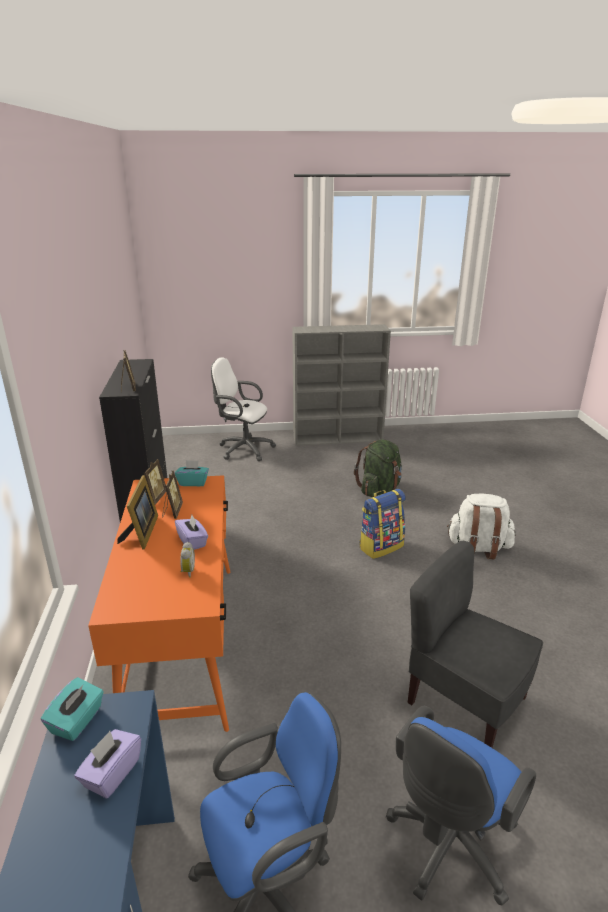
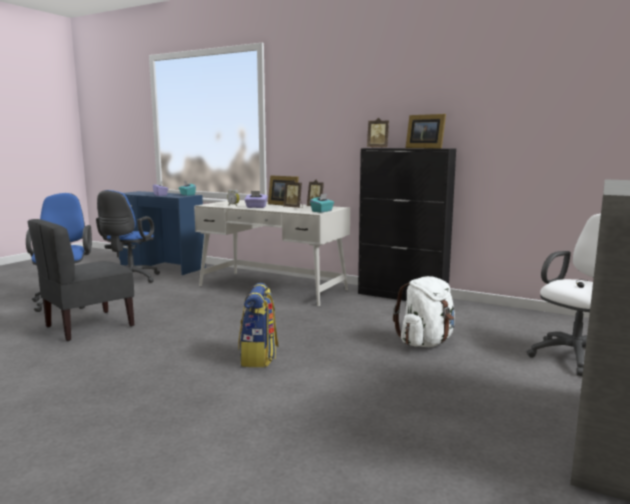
camera: 125 degrees right, 15 degrees down
(135, 368) = (424, 148): none -> picture frame
(182, 641) = (272, 287): orange desk -> white desk
(379, 490) = (369, 400): green backpack -> none
(465, 702) = (89, 326): grey chair -> grey chair turned 150 degrees clockwise
(478, 548) = (164, 403): white backpack -> white backpack (426, 342)

